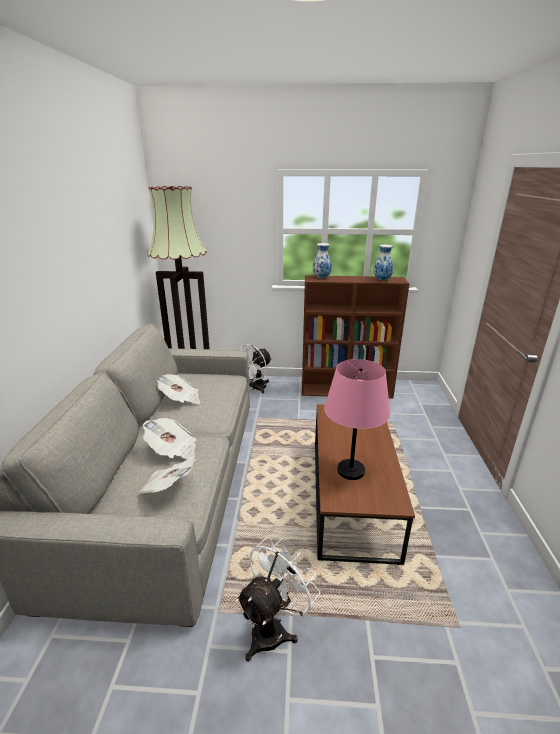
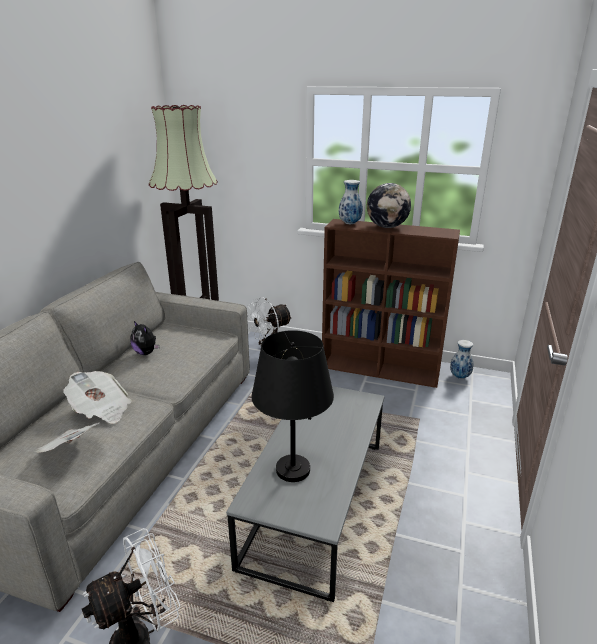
camera: 15 degrees right, 0 degrees up
(180, 399) = (146, 353): newspaper -> plush toy
(350, 471) = (292, 470): pink table lamp -> black table lamp
(351, 278) = (387, 227): none -> globe
(352, 496) = (316, 502): brown coffee table -> grey coffee table
(382, 280) = (425, 232): vase -> vase (459, 377)

